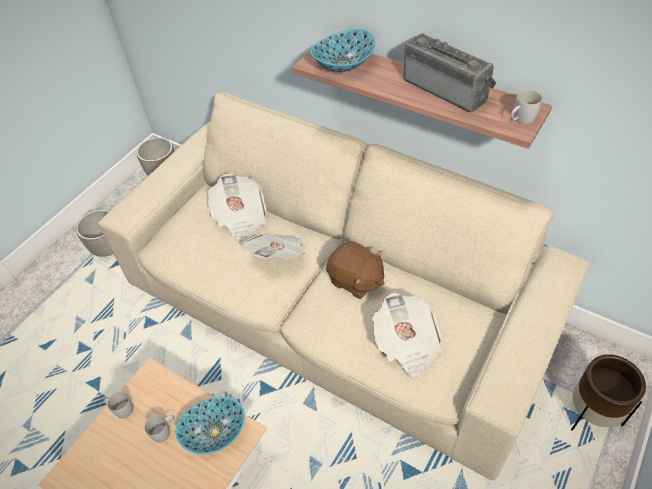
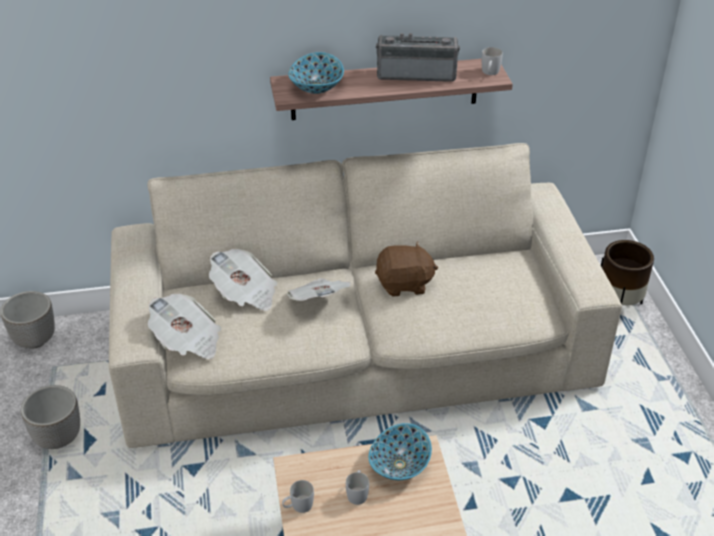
camera: 45 degrees left, 10 degrees down
(407, 344) = (491, 302): newspaper -> newspaper (188, 341)

